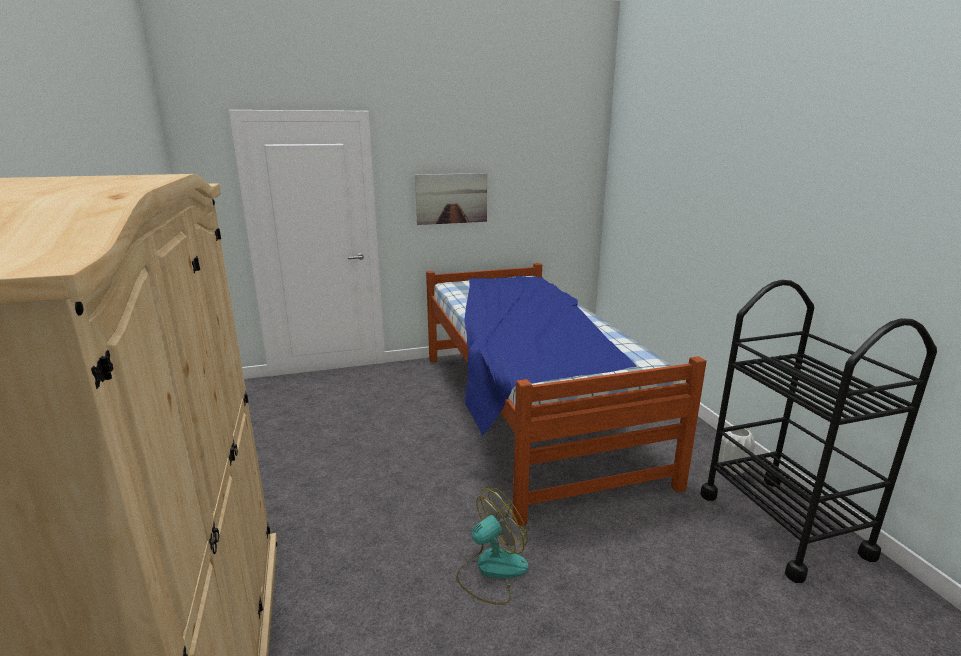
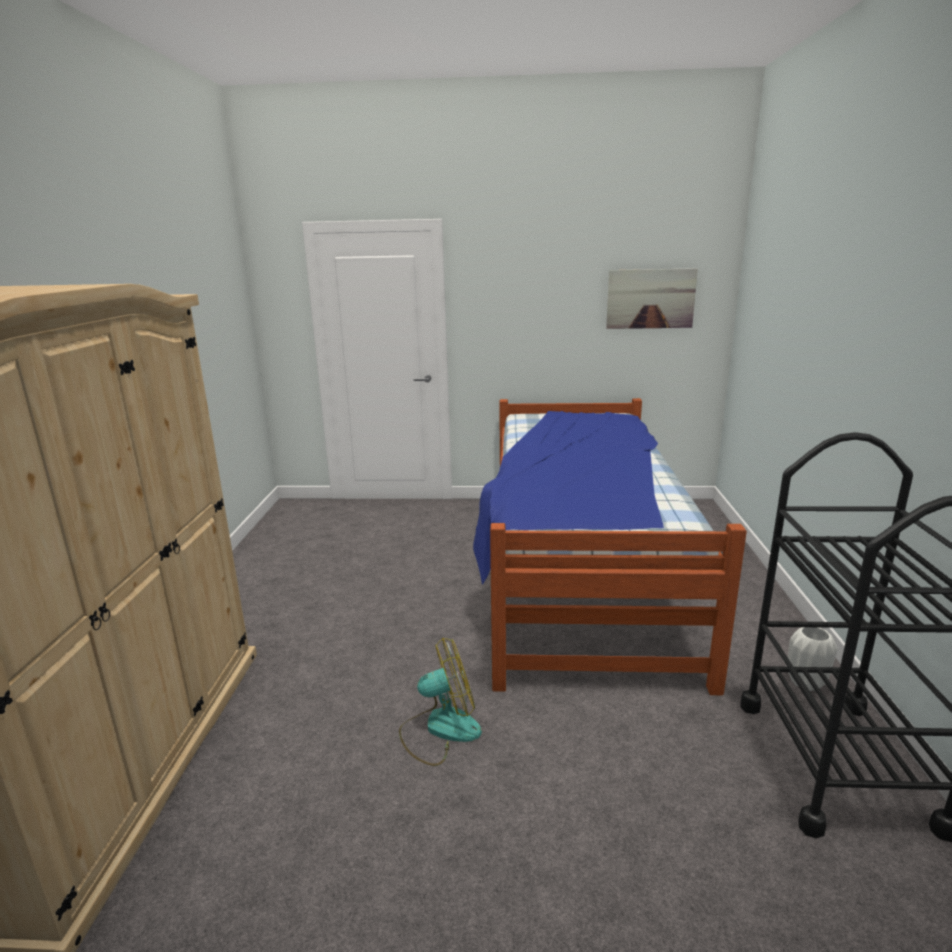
camera: 20 degrees right, 0 degrees up
(451, 198) = (533, 317): picture -> picture (650, 298)

